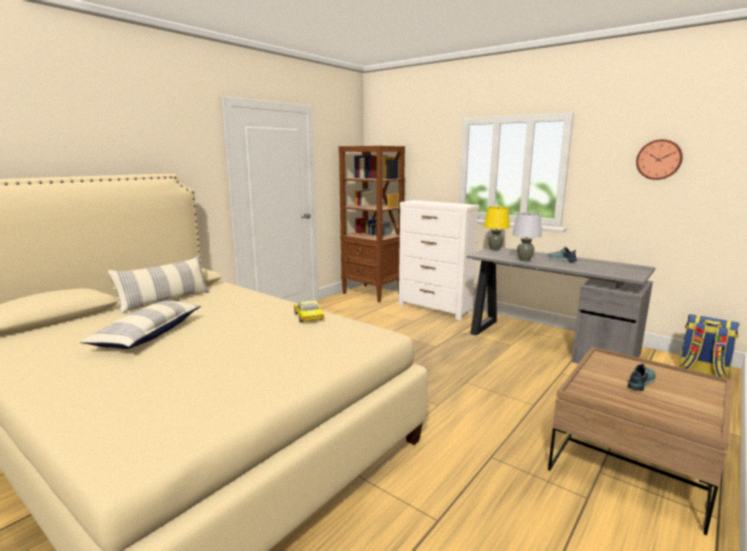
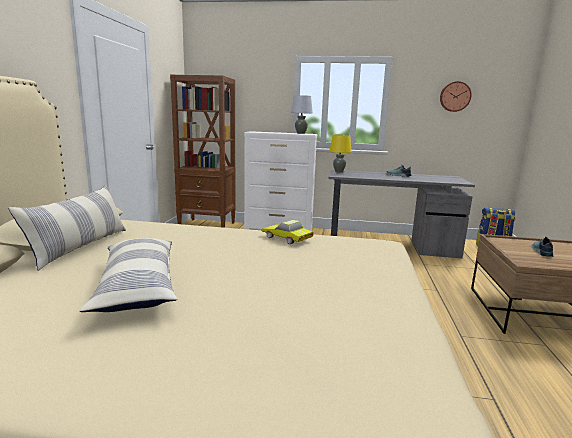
camera: 30 degrees left, 0 degrees up
(524, 260) = (376, 177): grey table lamp -> grey table lamp (300, 133)

